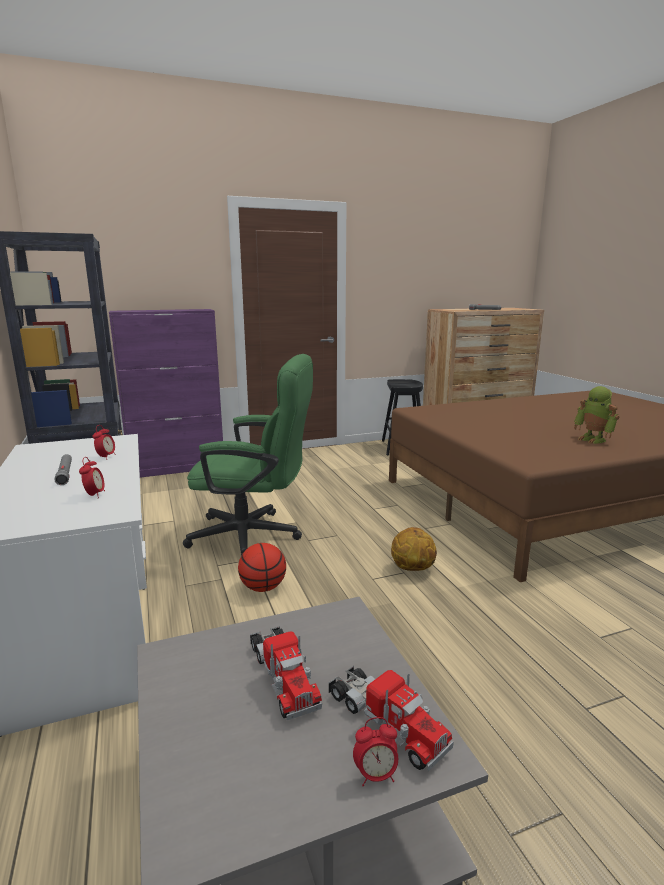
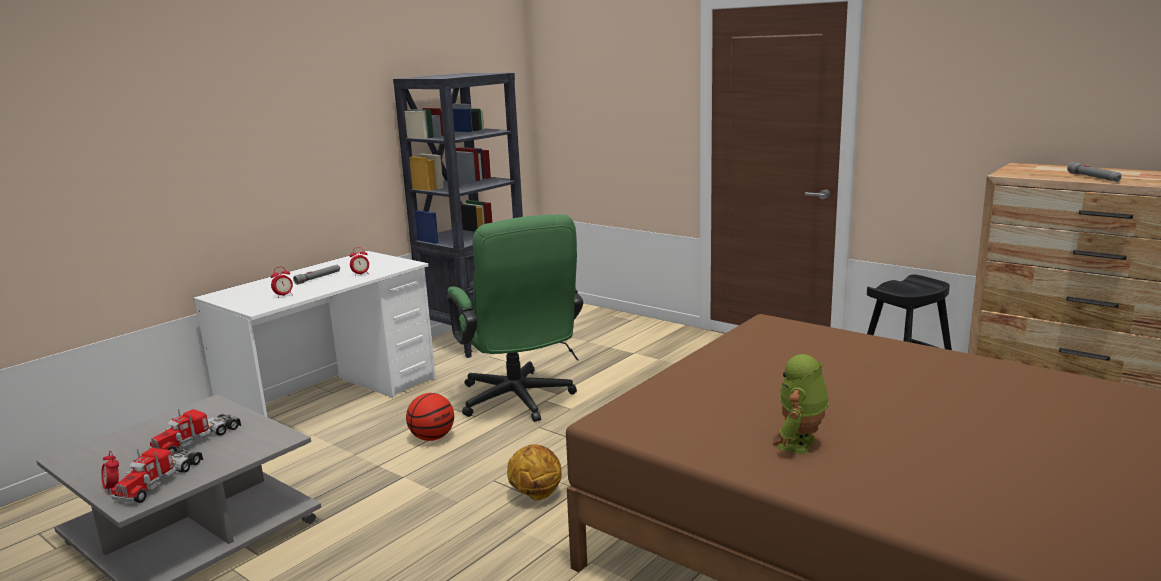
camera: 60 degrees right, 0 degrees up
(178, 468) = (620, 319): purple cabinet -> none

